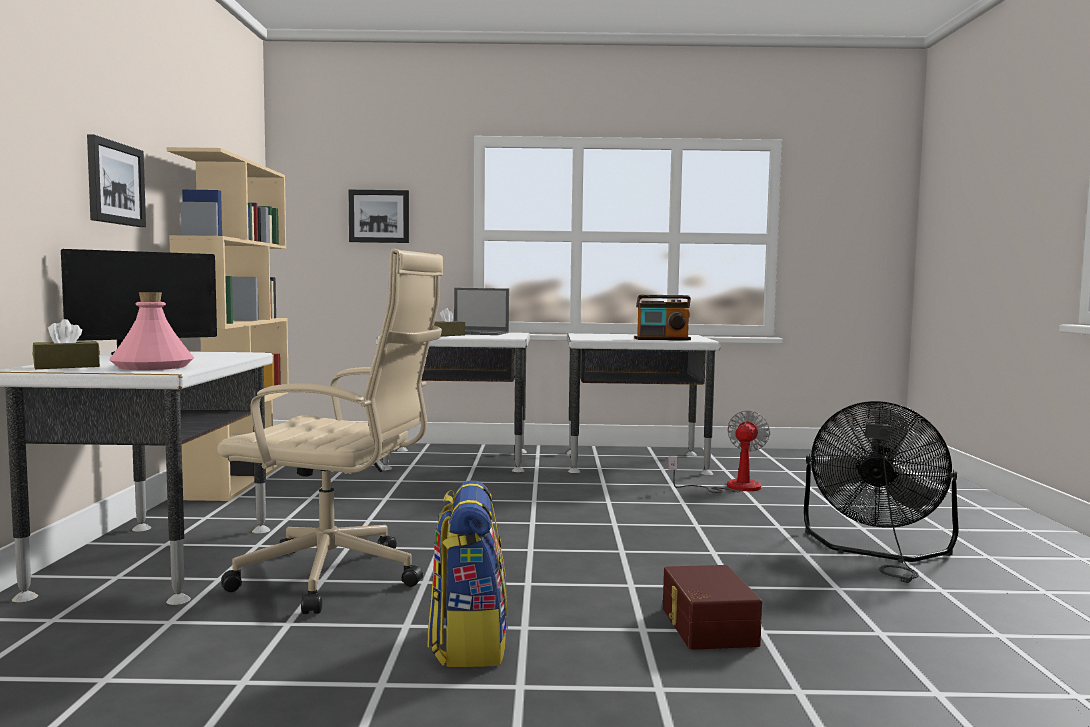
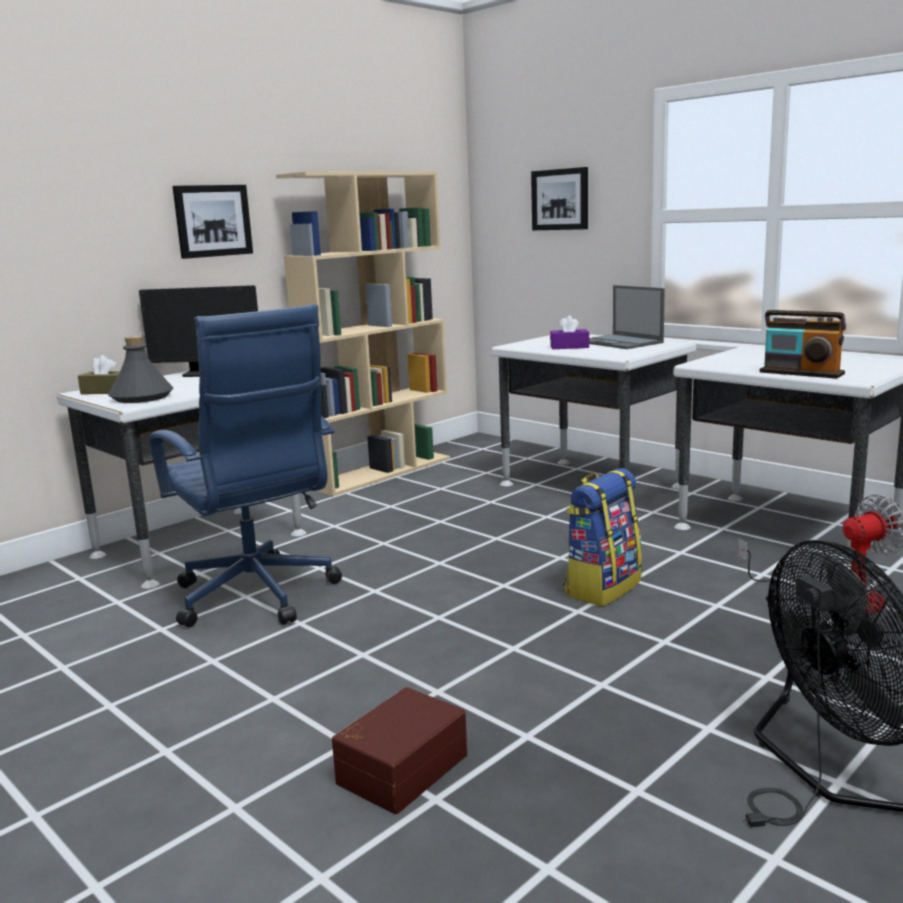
camera: 45 degrees right, 10 degrees up
(153, 367) = (142, 397): pink bottle -> grey bottle
(338, 577) = (258, 597): beige office chair -> blue office chair
(447, 335) = (569, 347): brown tissue box -> purple tissue box
(468, 643) = (213, 695): backpack -> backpack (602, 587)

